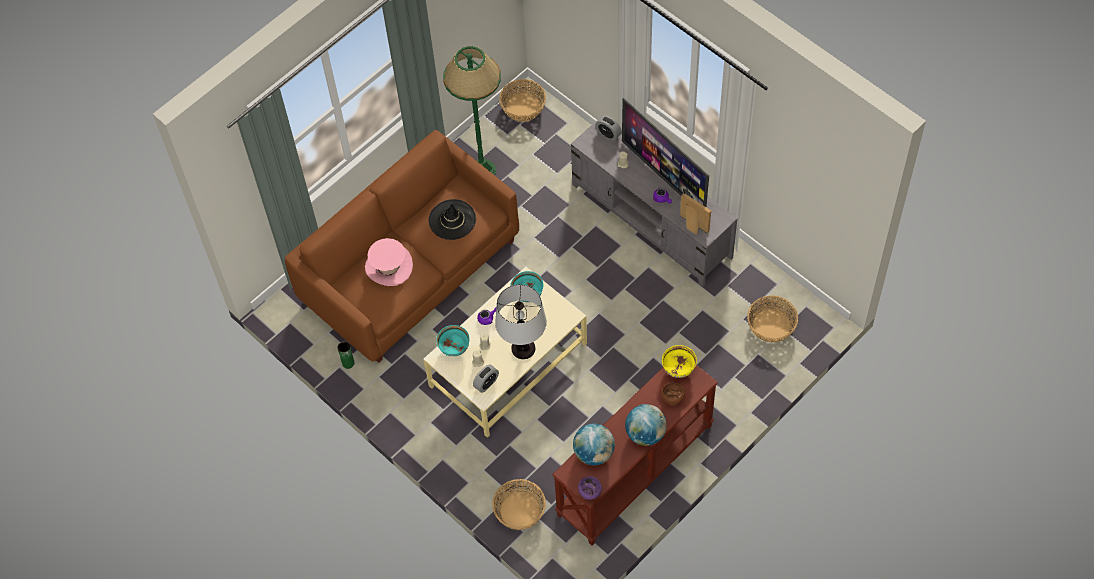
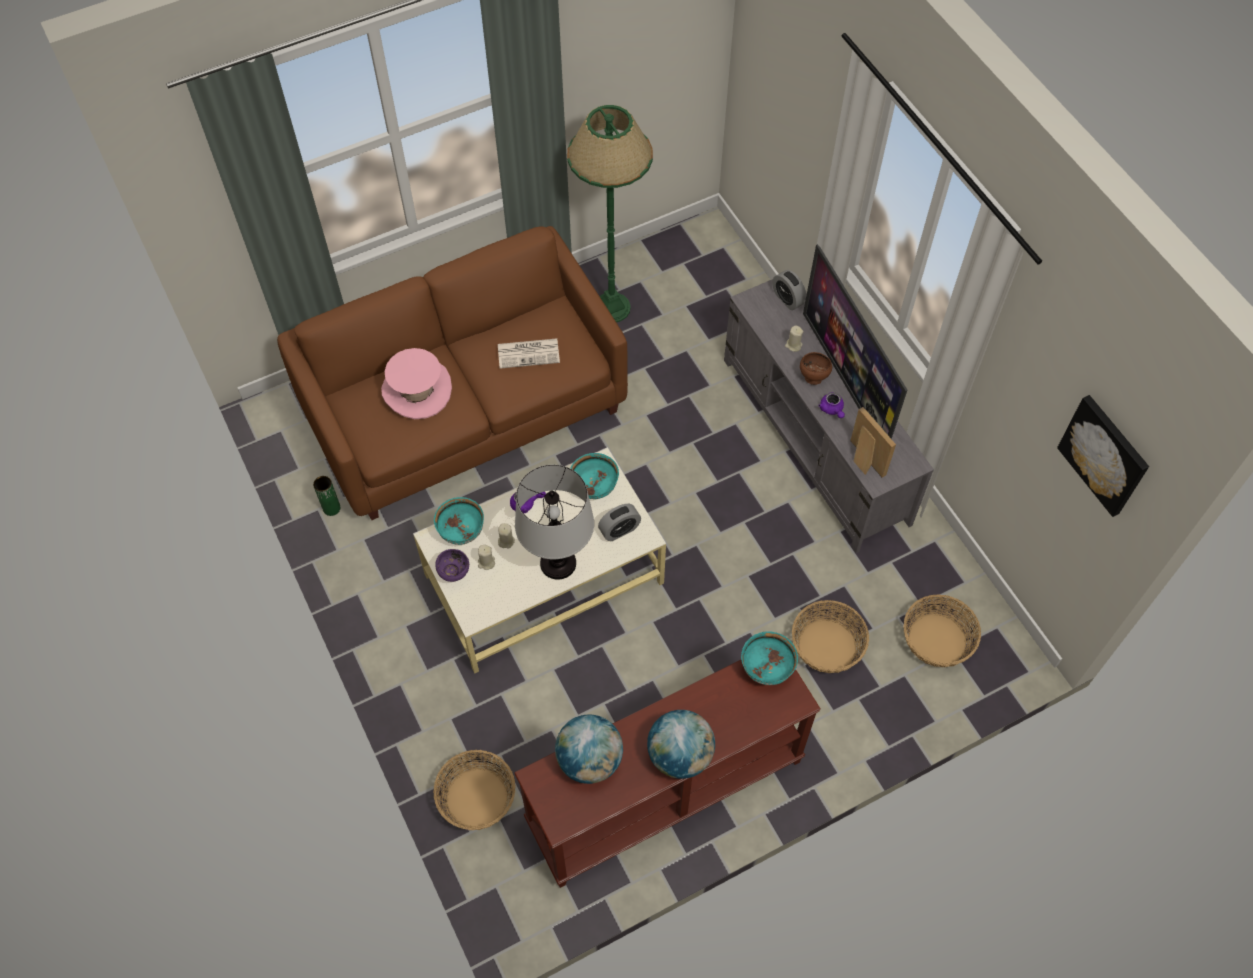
camera: 15 degrees right, 0 degrees up
(452, 220) = (529, 353): black hat -> newspaper
(486, 383) = (486, 597): alarm clock -> alarm clock (619, 530)
(523, 107) = (696, 243): basket -> basket (827, 645)
(589, 493) = (558, 823): purple bowl -> purple bowl (454, 573)
(672, 399) = (740, 714): brown bowl -> brown bowl (813, 377)
(678, 369) = (766, 668): yellow bowl -> turquoise bowl
(835, 183) = (1105, 454): none -> picture

